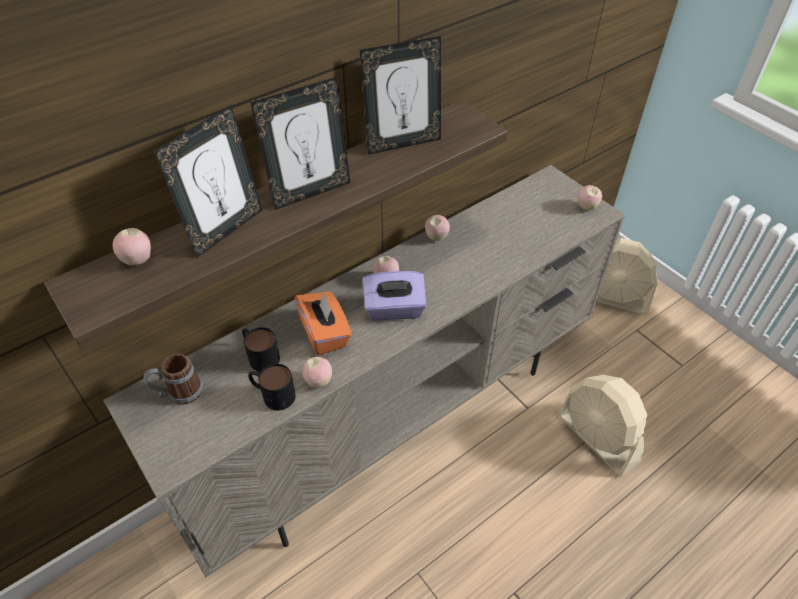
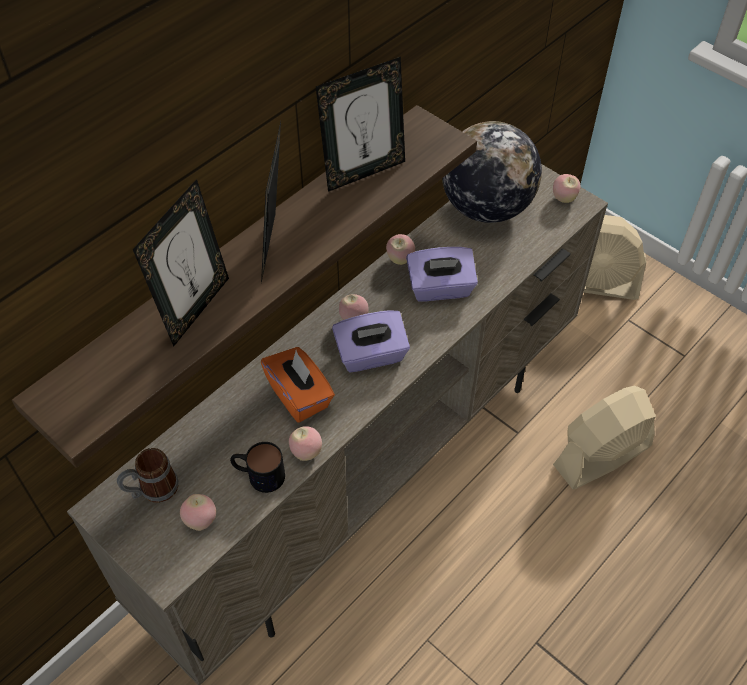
camera: 10 degrees left, 5 degrees up
(138, 260) = (109, 359): apple -> apple (201, 520)
(260, 355) = (232, 432): mug -> none
(310, 192) = (276, 248): picture frame -> picture frame turned 135 degrees clockwise
(466, 264) = (440, 288): none -> purple tissue box
(518, 206) = (486, 207): none -> globe
(597, 438) = (601, 456): beige fan -> beige fan turned 105 degrees clockwise

